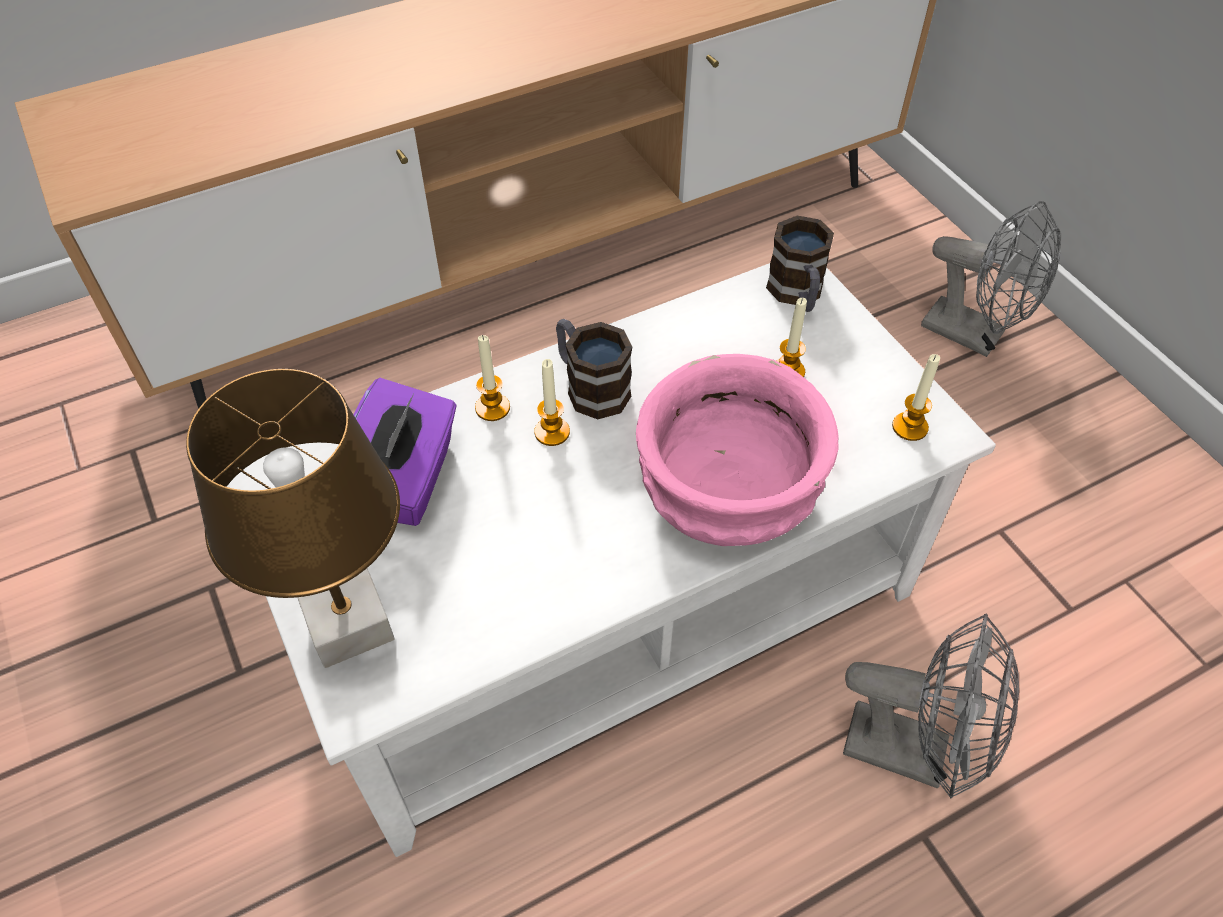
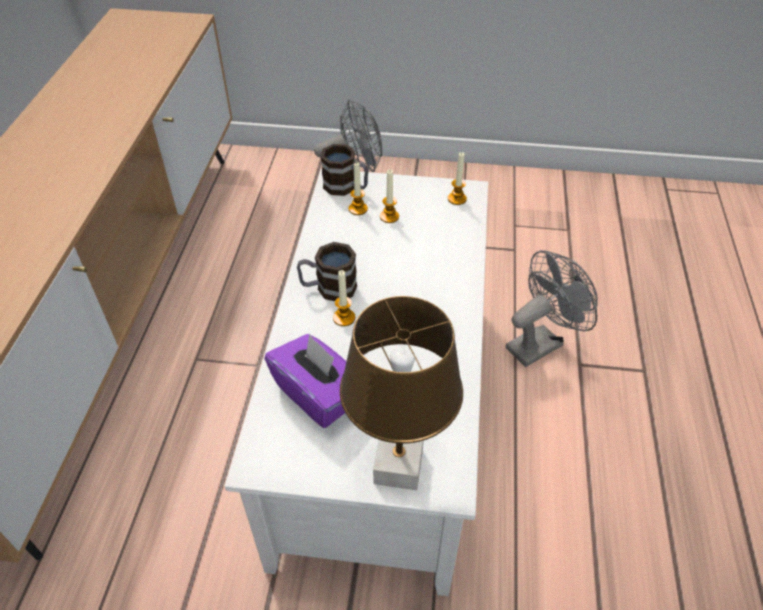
camera: 55 degrees left, 5 degrees down
(492, 408) = (304, 333): candle -> candle (358, 209)
(727, 496) = (442, 276): pink bowl -> none

